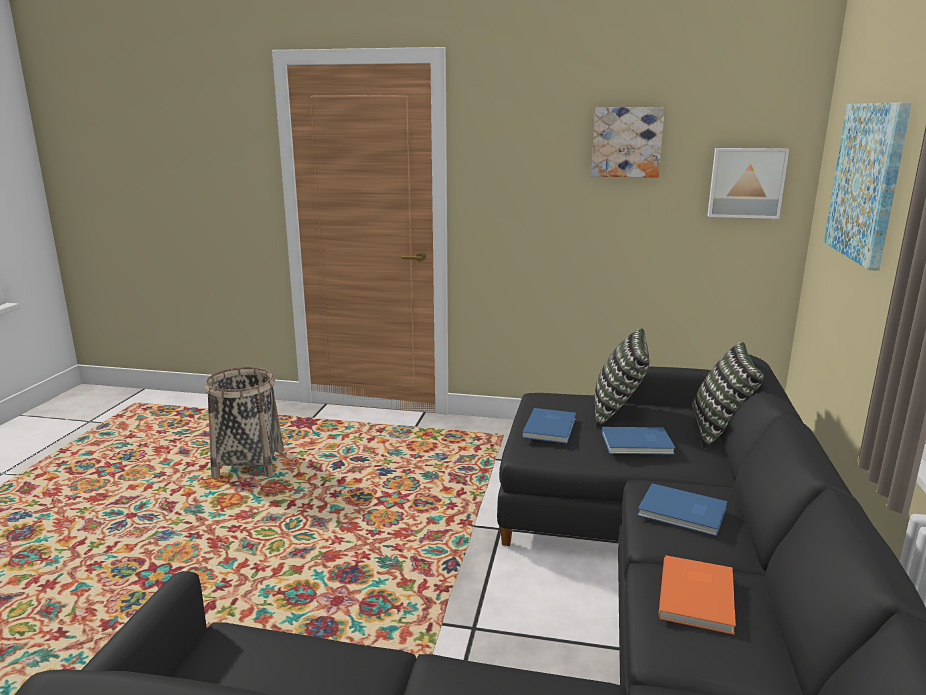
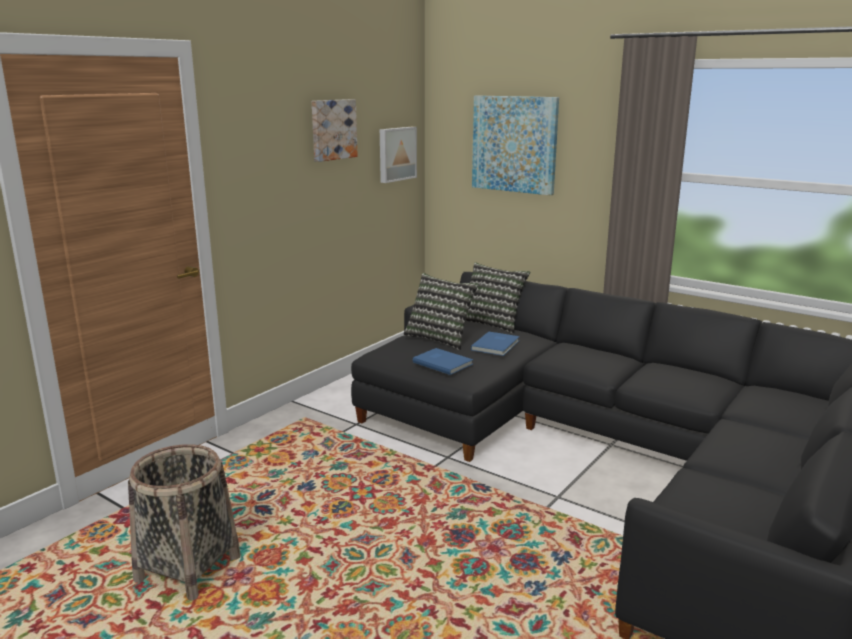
camera: 65 degrees left, 0 degrees up
(683, 513) = (587, 359): blue book -> none
(699, 595) = (668, 377): orange book -> none

